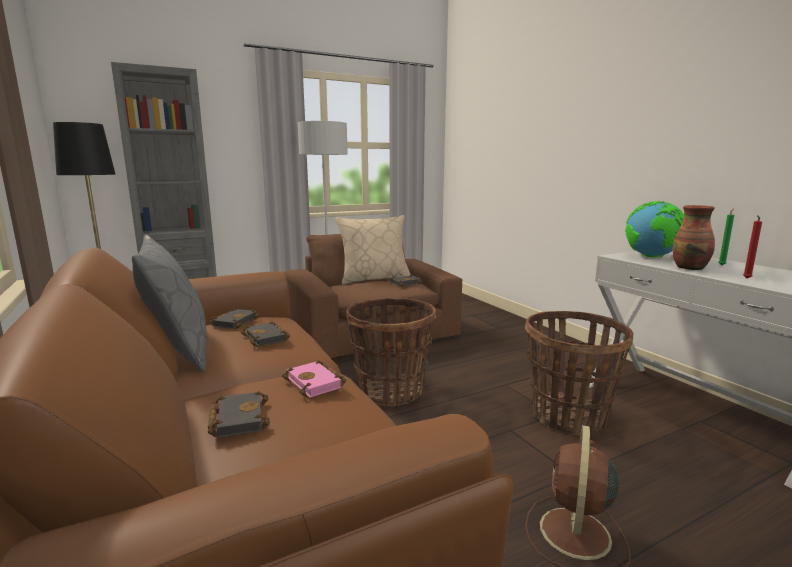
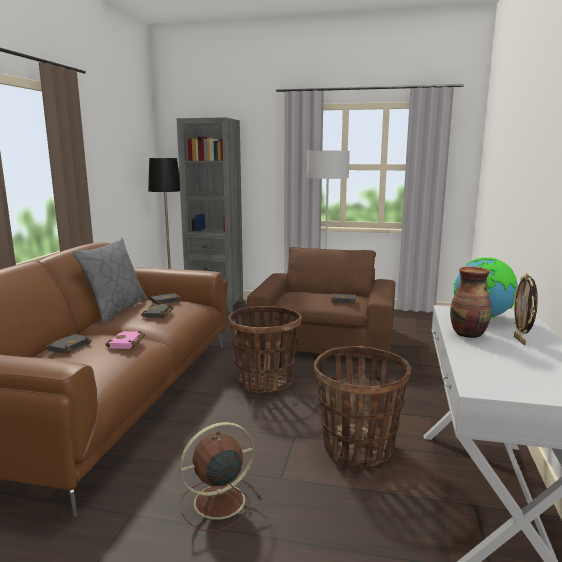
camera: 40 degrees right, 0 degrees up
(374, 279) = (332, 292): beige pillow -> none
(722, 265) = (520, 340): green candle -> picture frame
(746, 278) = (478, 355): red candle -> none

